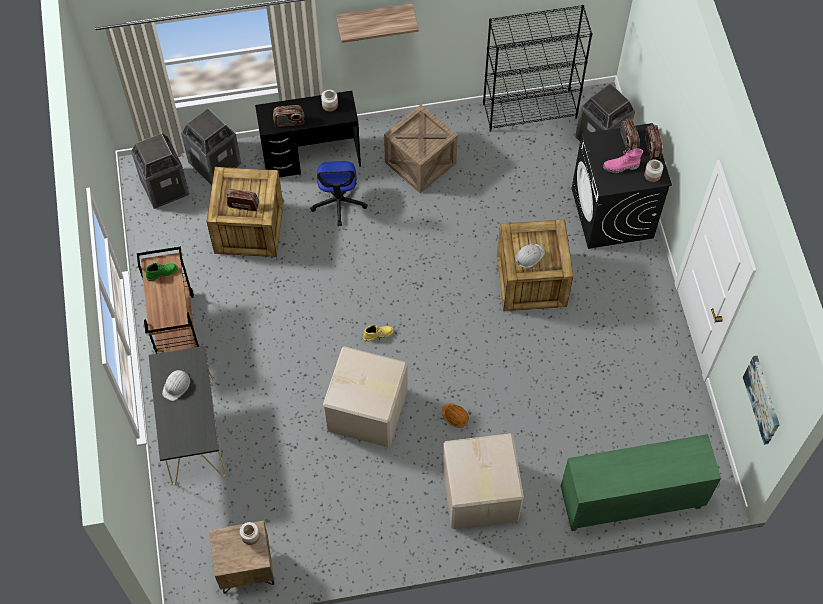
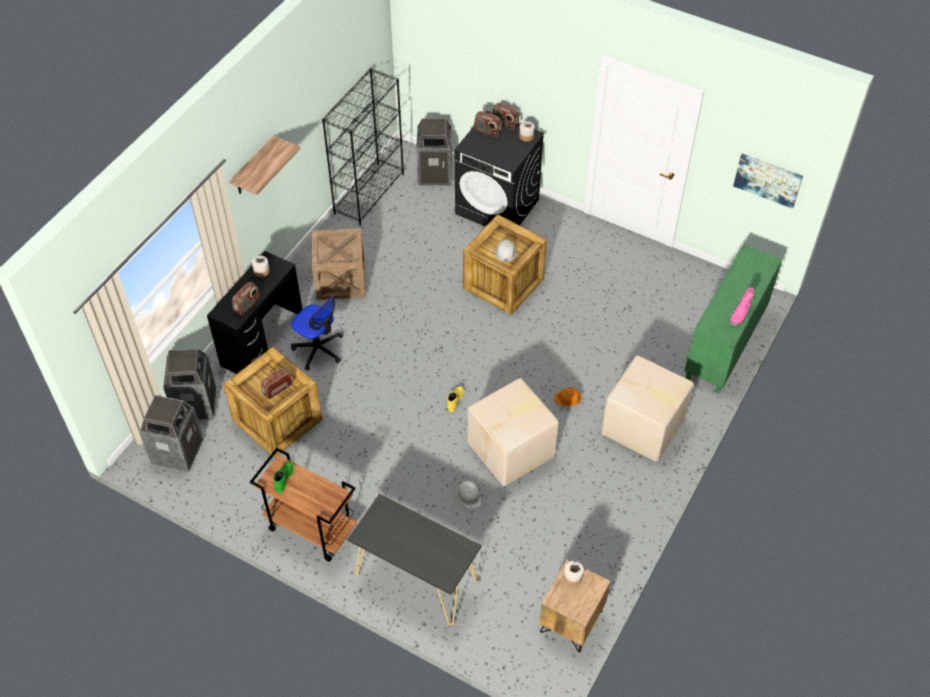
camera: 50 degrees left, 10 degrees down
(176, 385) = (395, 536): white hard hat -> white hard hat (469, 495)
(621, 167) = (503, 147): pink boot -> pink boot (740, 315)

